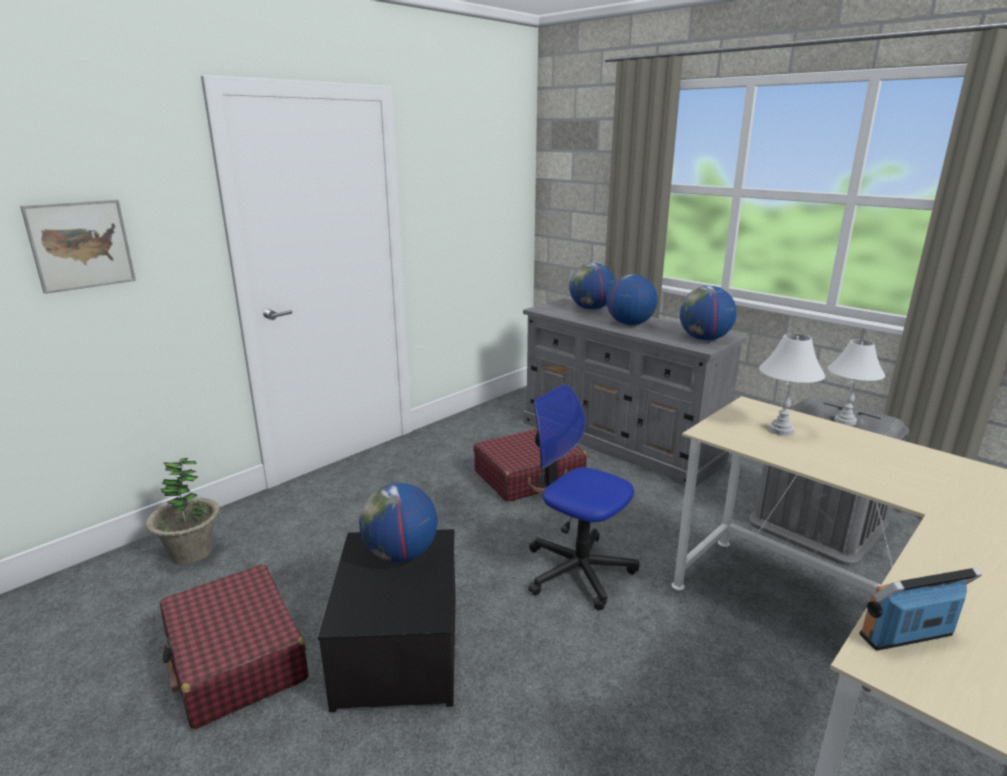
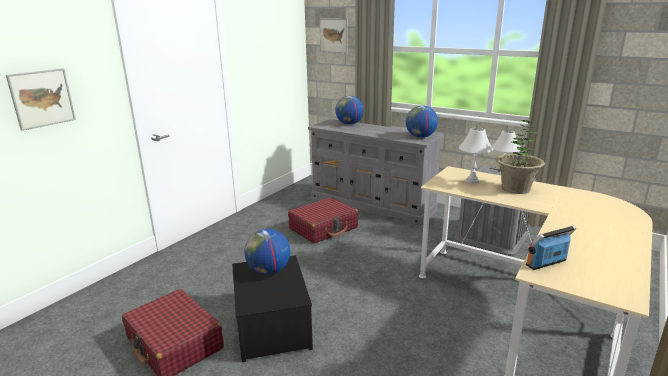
camera: 10 degrees left, 0 degrees up
(191, 552) = (121, 292): potted plant -> potted plant (515, 189)
(578, 165) = (333, 35): none -> picture
(578, 570) = (365, 275): office chair -> none
(629, 324) = (375, 131): globe -> none

